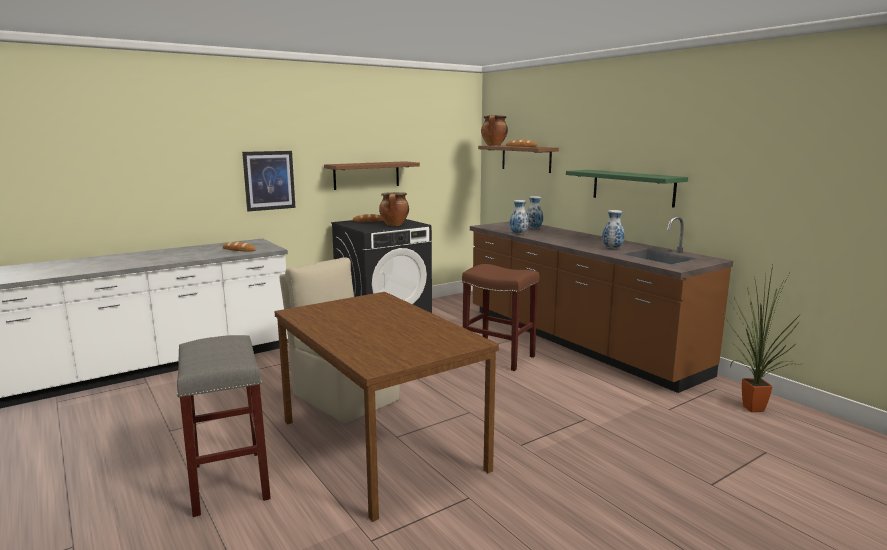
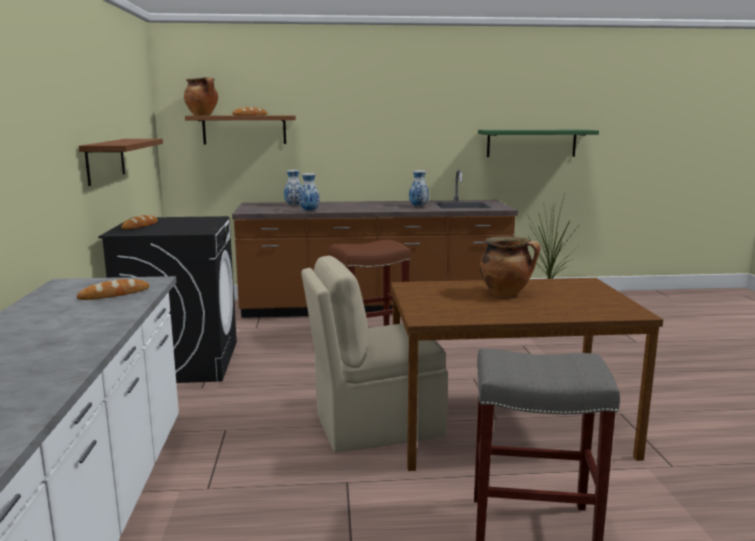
camera: 60 degrees left, 0 degrees up
(269, 180) = (42, 176): picture -> none
(394, 225) = (197, 223): cooking pot -> cooking pot (506, 294)
(632, 187) = (394, 150): green shelf -> green shelf (531, 143)

